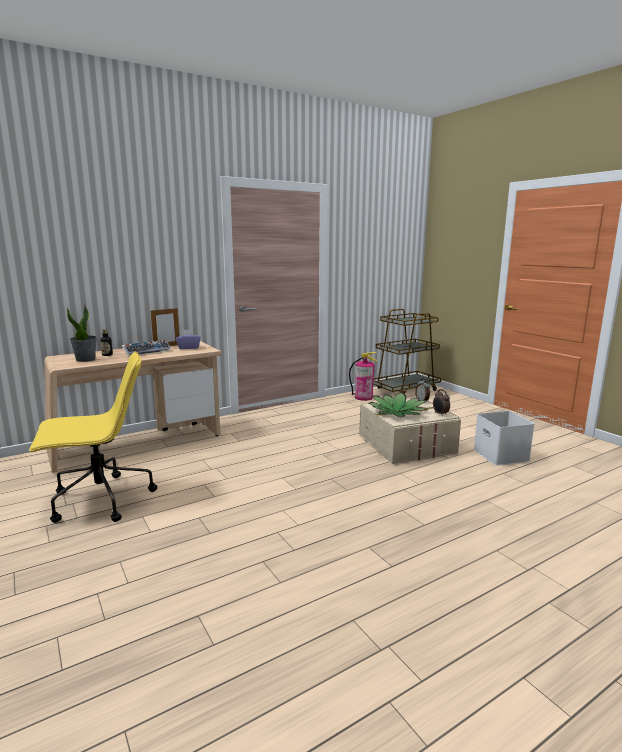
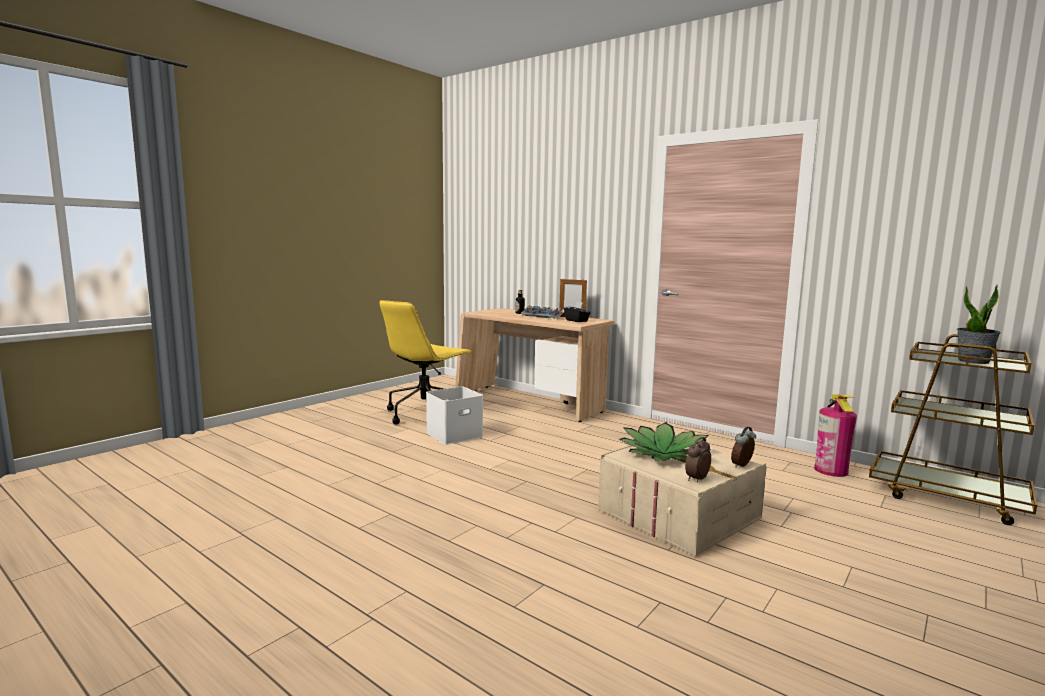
camera: 70 degrees right, 5 degrees down
(86, 359) = (499, 312): potted plant -> potted plant (973, 361)
(100, 500) = (425, 413): yellow office chair -> yellow office chair turned 75 degrees clockwise
(188, 347) = (576, 321): purple tissue box -> black tissue box
(502, 455) = (743, 603): white storage box -> white storage box (454, 435)

